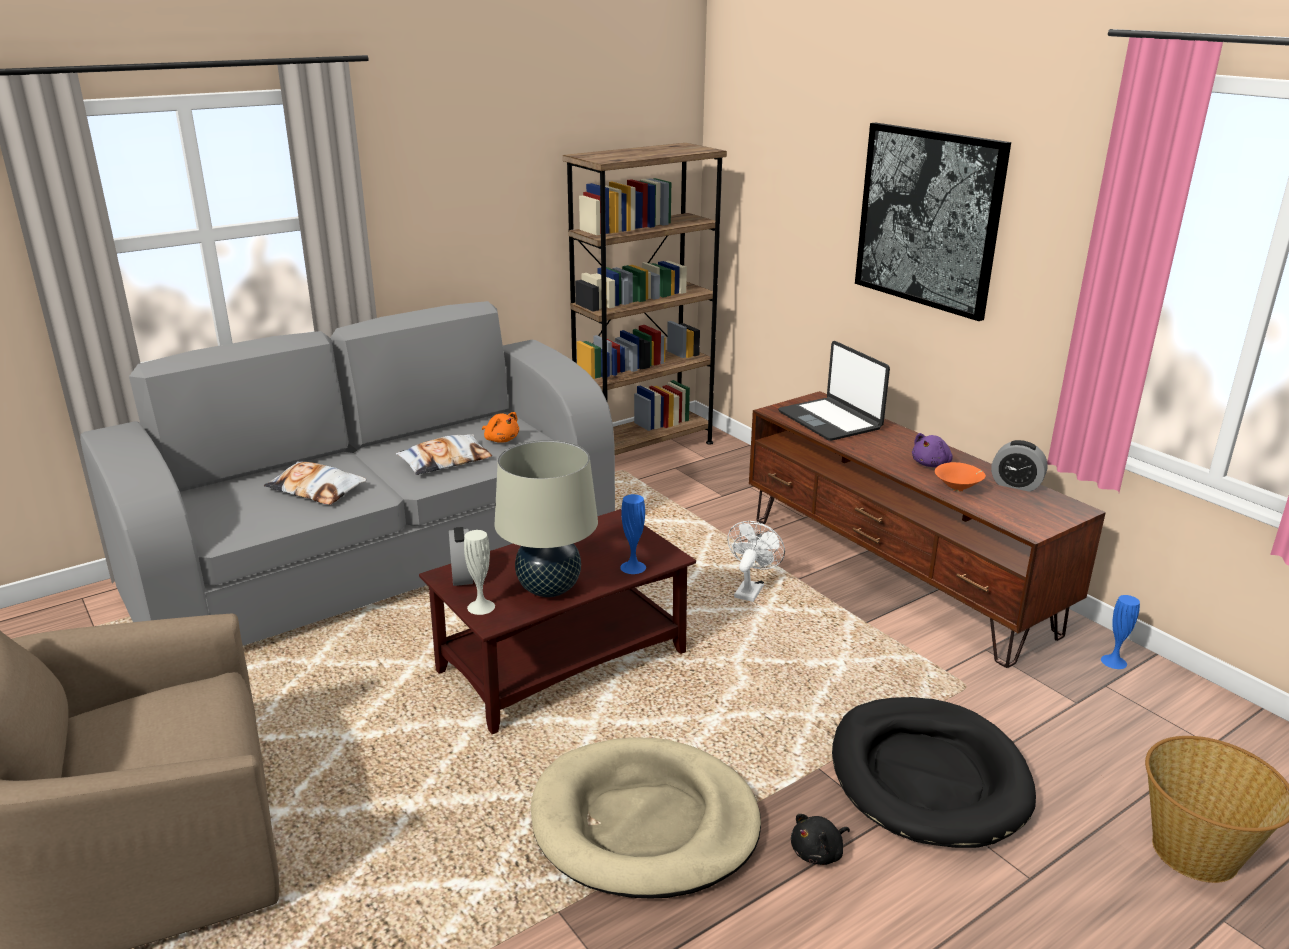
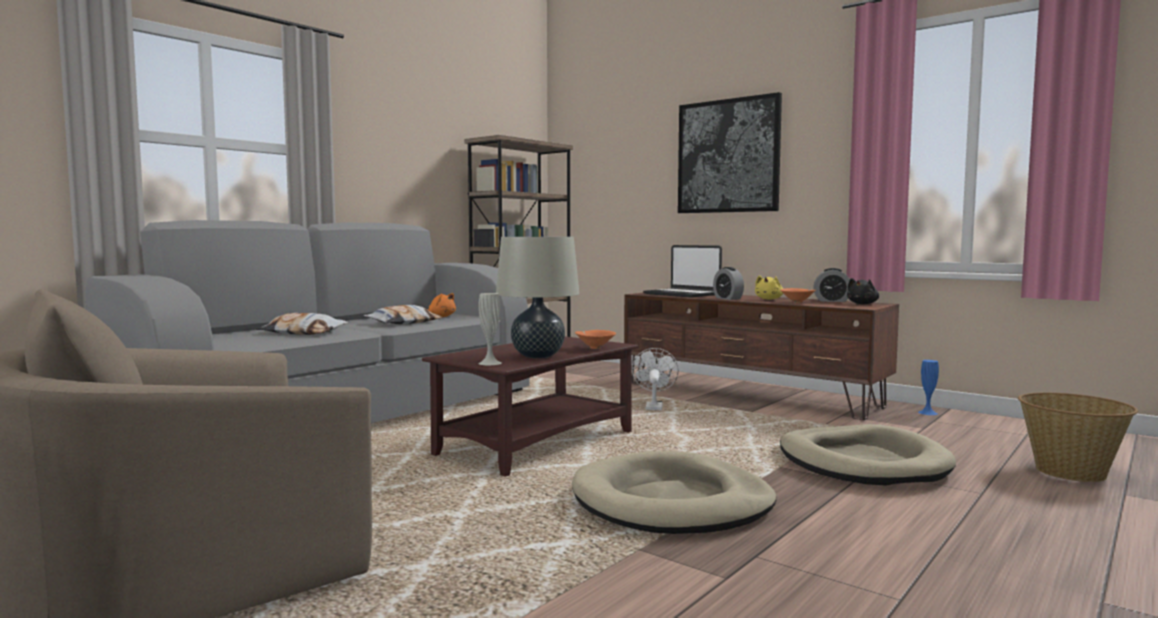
camera: 15 degrees left, 20 degrees down
(462, 576) = (460, 356): alarm clock -> alarm clock (728, 298)
(633, 567) = (594, 348): blue vase -> orange bowl
(818, 853) = (821, 499): black plush toy -> black plush toy (863, 304)
(928, 776) = (862, 462): black dog bed -> beige dog bed
(931, 464) = (769, 299): purple plush toy -> yellow plush toy

